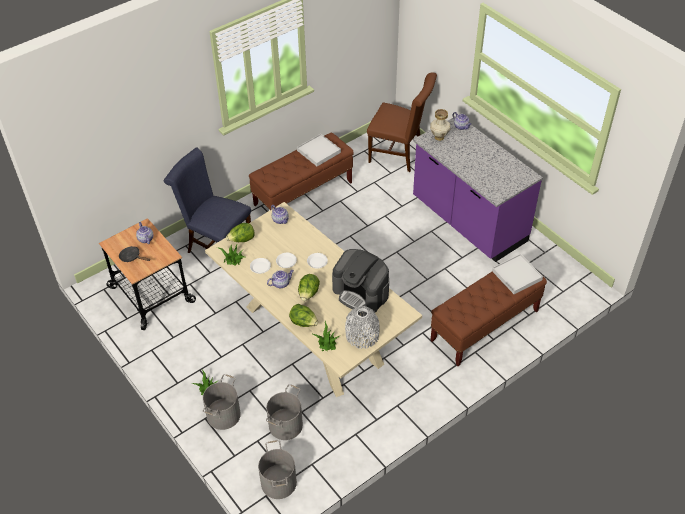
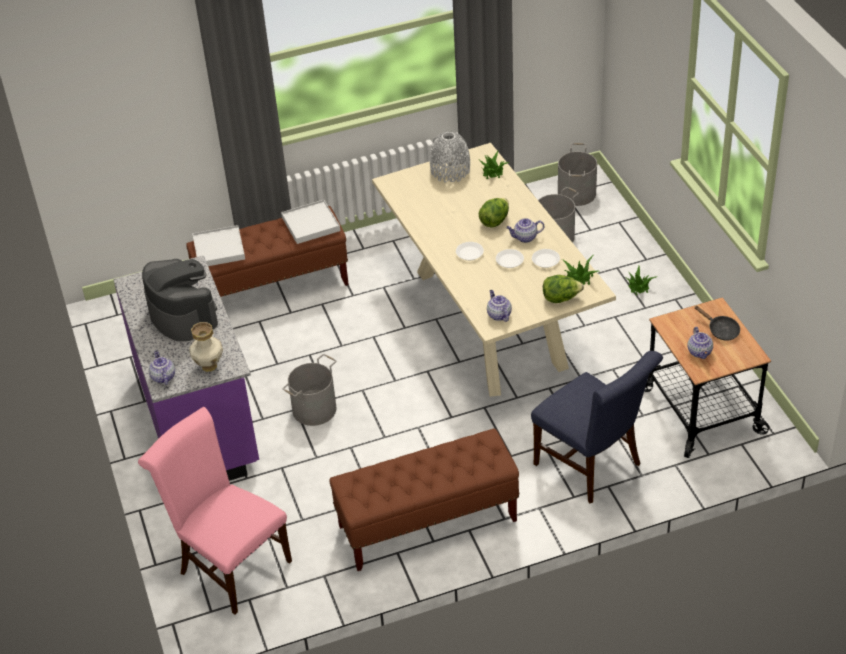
camera: 160 degrees left, 5 degrees down
(223, 415) = (624, 258): grey bucket -> grey bucket (315, 409)
(303, 323) = (512, 193): lettuce -> none
(319, 151) = (387, 482): white tray -> white tray (310, 224)
(361, 292) = (430, 211): coffee machine -> coffee machine (183, 315)
(399, 154) = (230, 564): brown chair -> pink chair

